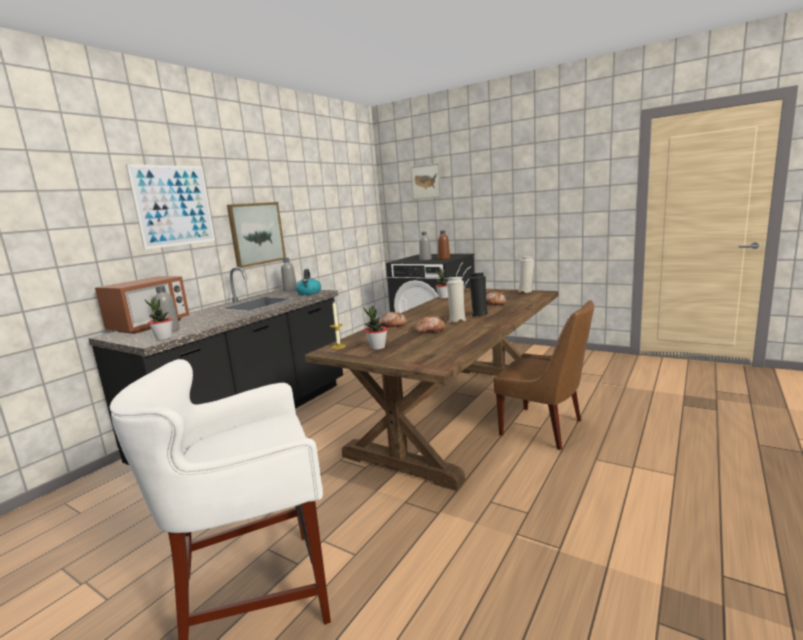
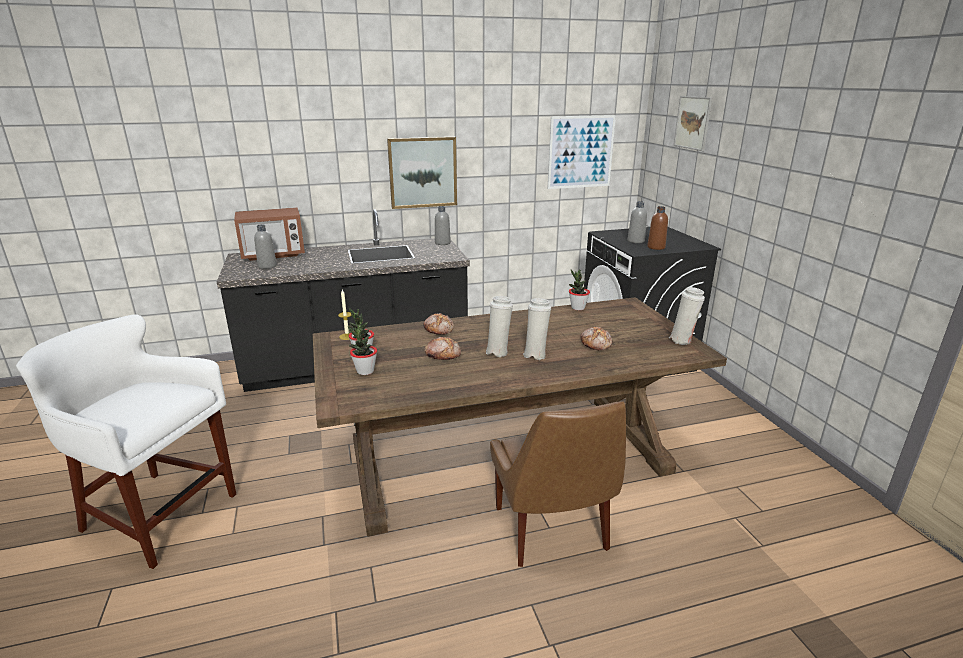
camera: 40 degrees right, 10 degrees up
(164, 338) = (245, 275): potted plant -> potted plant (365, 371)
(173, 206) = (323, 138): picture -> picture (580, 152)
(309, 293) = (442, 254): kettle -> none
(479, 315) = (535, 355): black vase -> white vase

